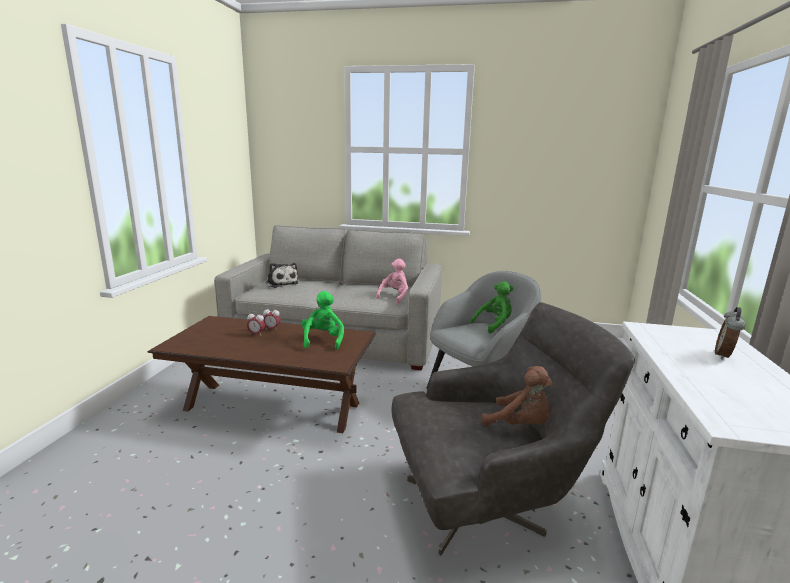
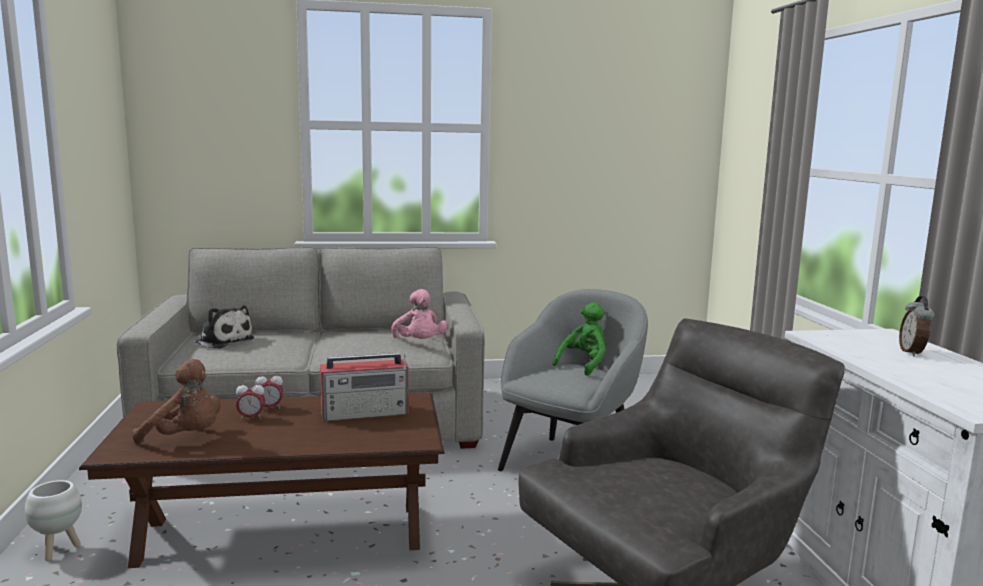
camera: 20 degrees left, 5 degrees down
(158, 393) = (58, 550): none -> white planter
(323, 340) = (366, 413): green plush toy -> radio
(394, 297) = (419, 343): pink plush toy -> pink plush toy turned 150 degrees clockwise
(520, 425) = (705, 475): brown plush toy -> brown plush toy (186, 437)

